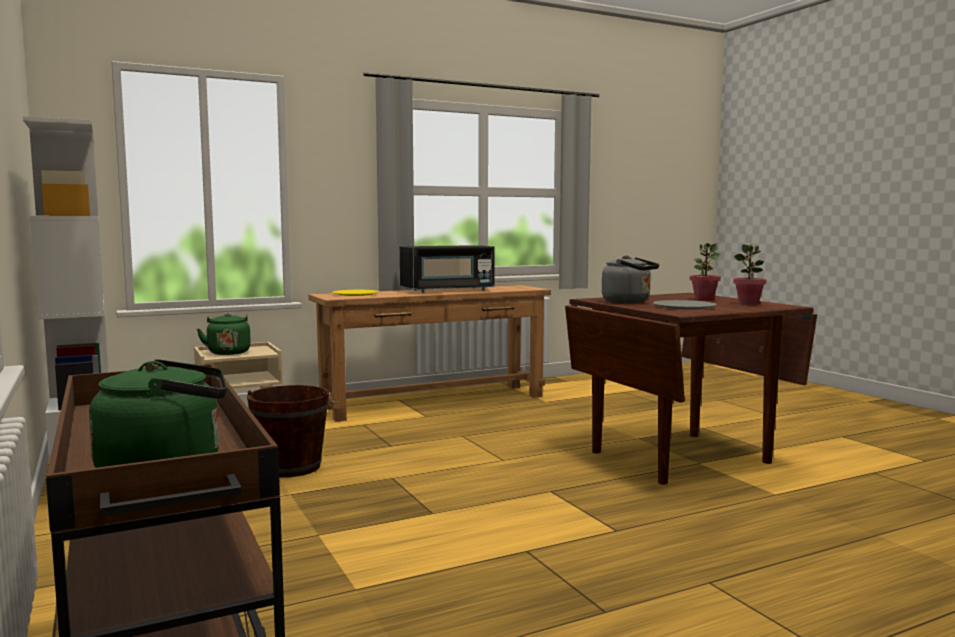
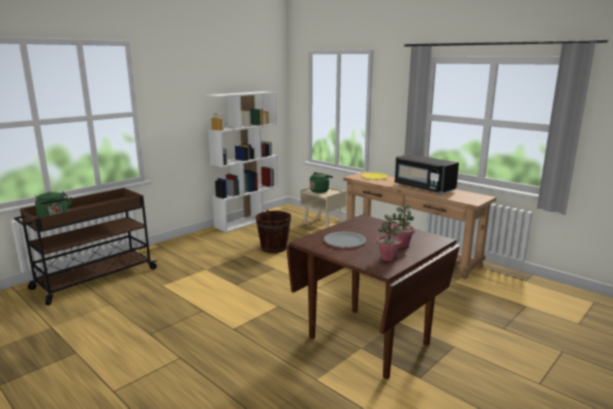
camera: 70 degrees right, 10 degrees up
(629, 302) = (358, 227): grey kettle -> none

